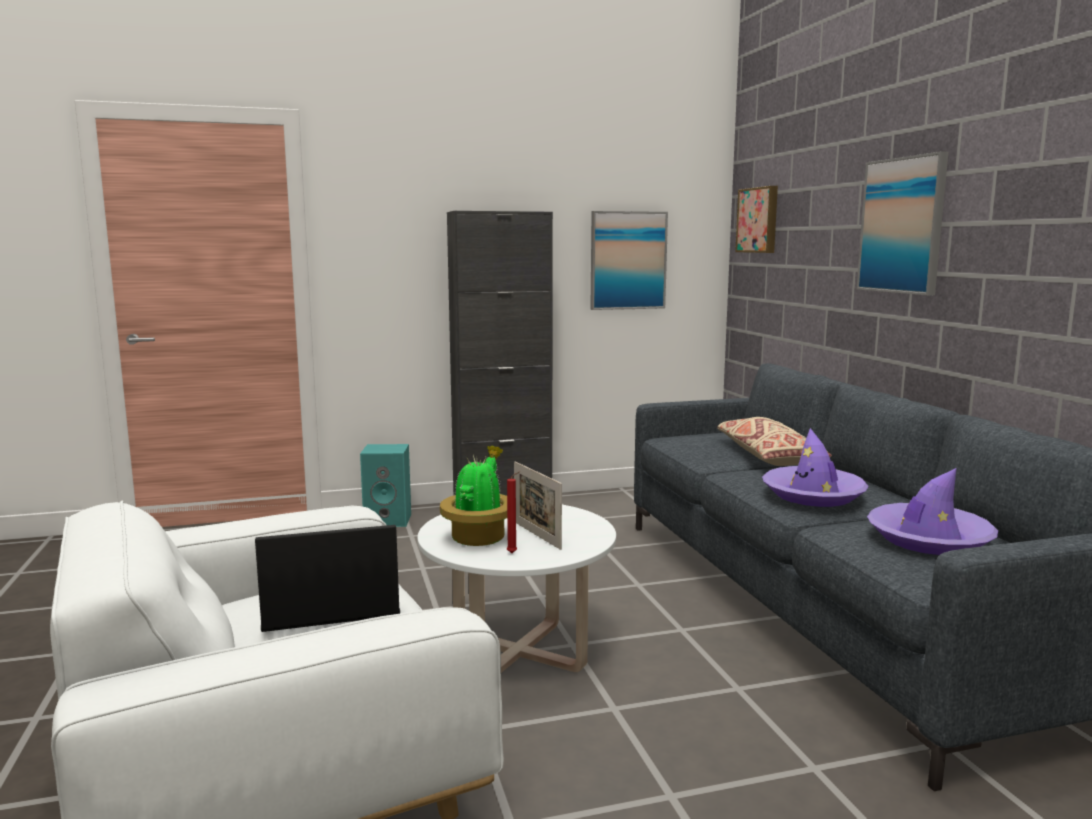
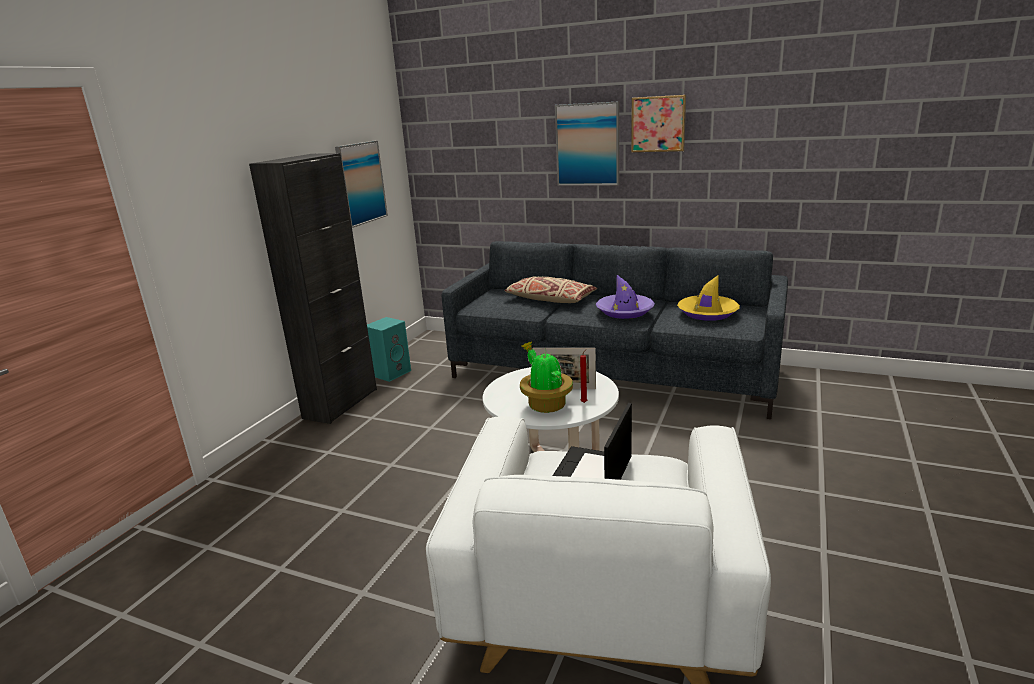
camera: 50 degrees left, 10 degrees up
(389, 520) = (281, 452): turquoise speaker -> turquoise speaker (391, 372)
(759, 220) = (442, 141): picture -> picture (658, 124)
(929, 539) = (707, 313): purple hat -> yellow hat

